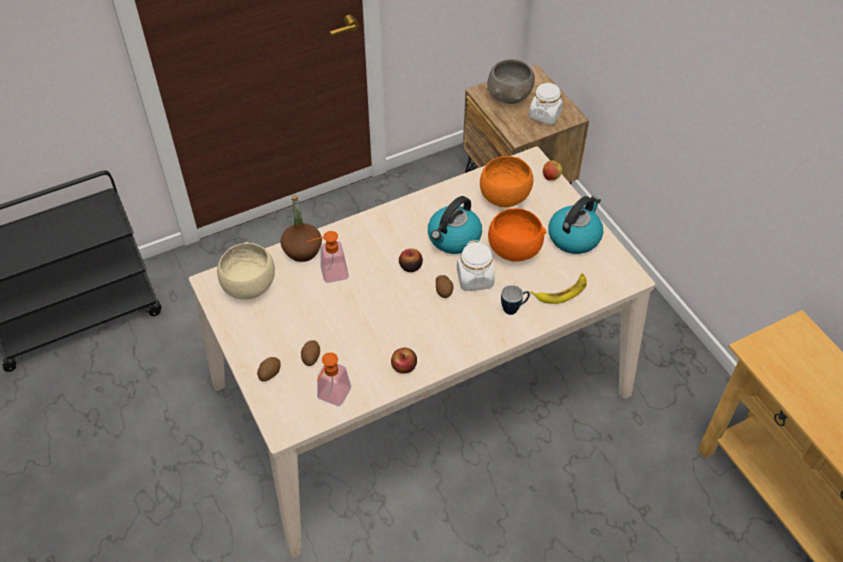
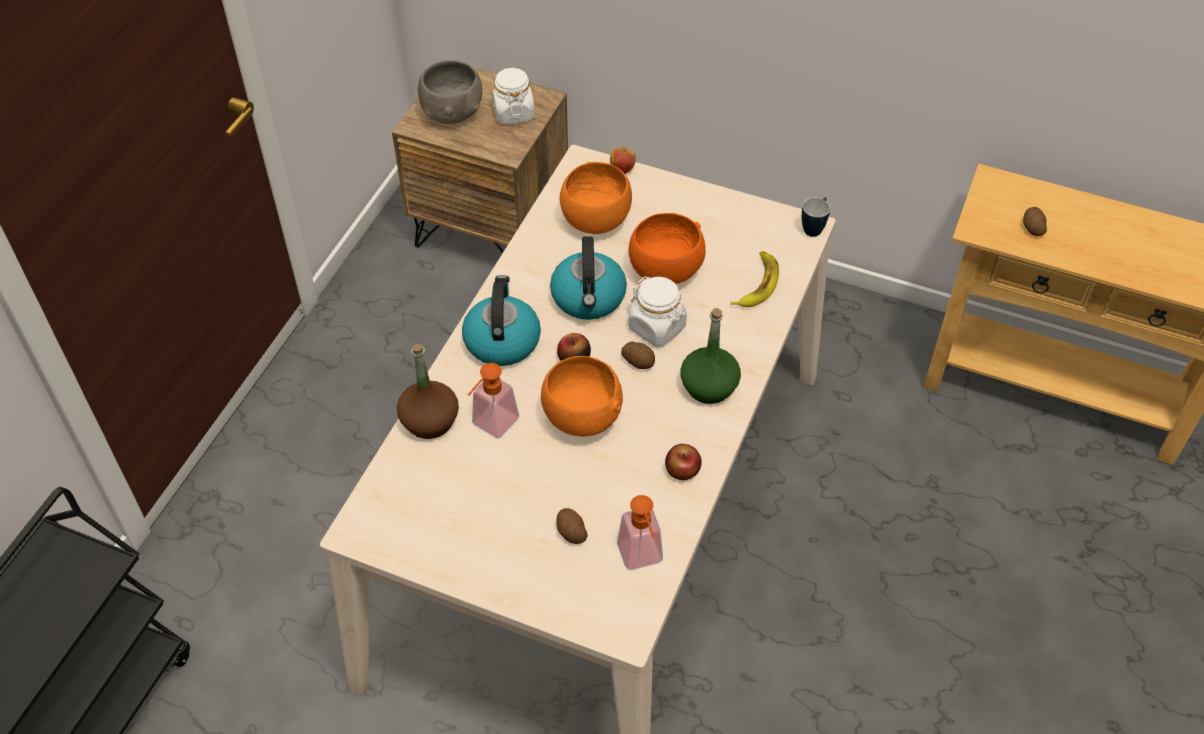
camera: 40 degrees left, 0 degrees up
(249, 287) = (411, 505): beige bowl -> none
(269, 373) = (543, 583): potato -> potato (1032, 228)
(380, 300) = (581, 417): none -> orange bowl
(469, 331) = (709, 386): none -> green bottle
(514, 309) = (729, 332): mug -> mug (814, 228)
(574, 236) = (710, 219): kettle -> kettle (502, 340)

